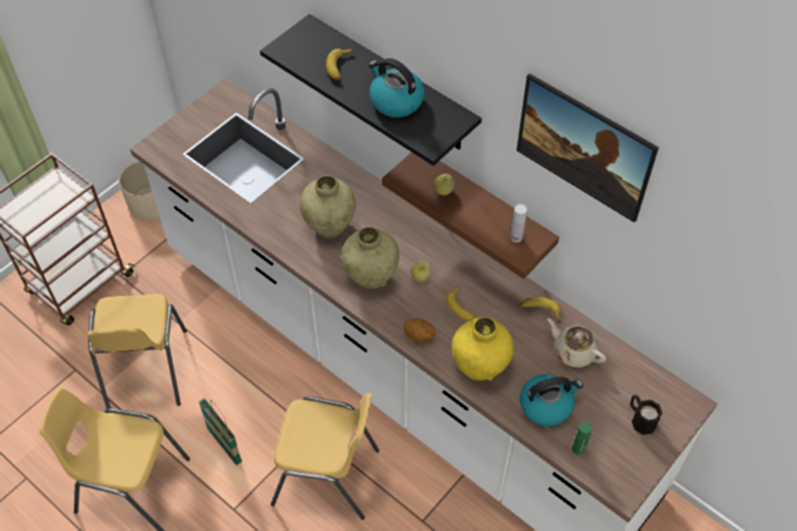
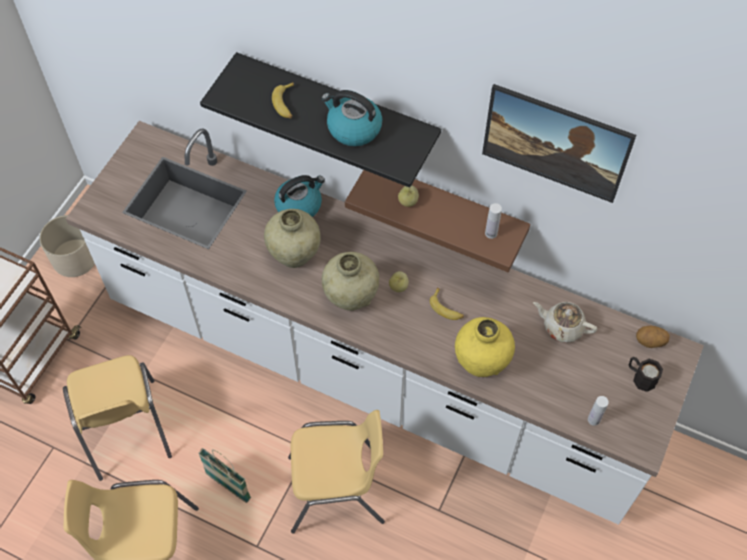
camera: 15 degrees left, 5 degrees up
(419, 336) = (415, 346): potato -> potato (649, 342)
(540, 310) = (520, 294): banana -> none
(546, 405) = (553, 385): kettle -> kettle (299, 205)
(578, 449) = (593, 419): green bottle -> white bottle

